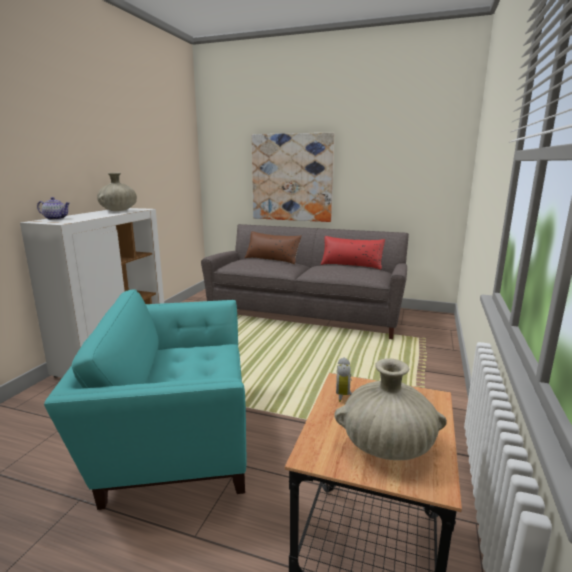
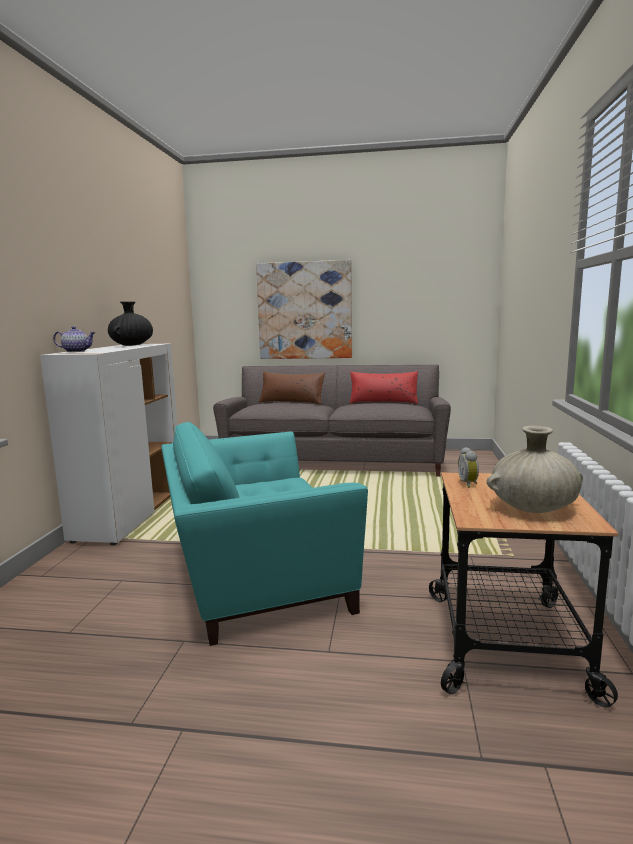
camera: 10 degrees left, 5 degrees down
(119, 210) = (132, 345): beige vase -> black vase

